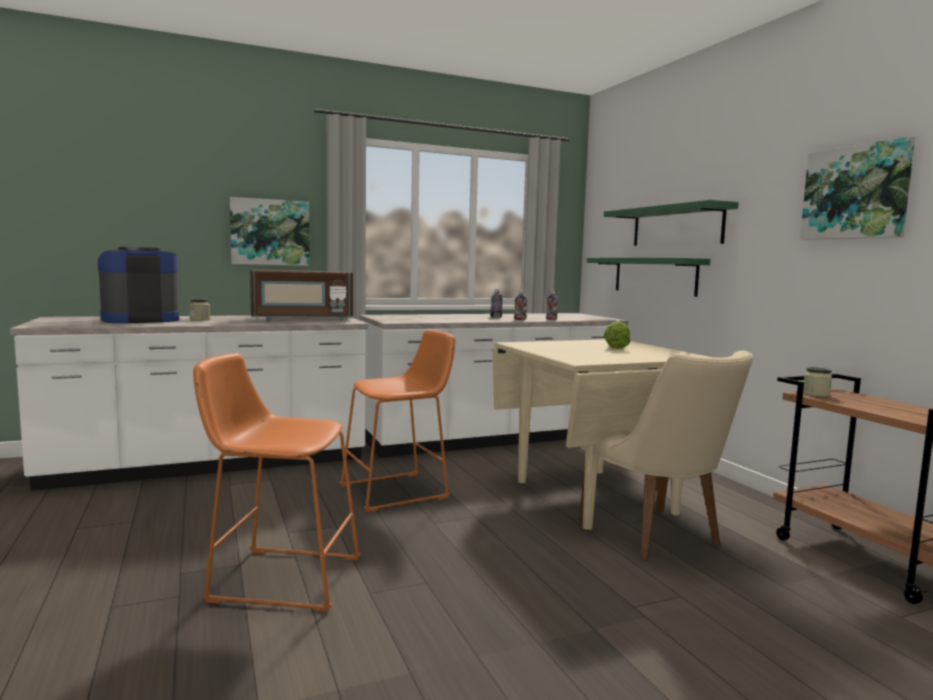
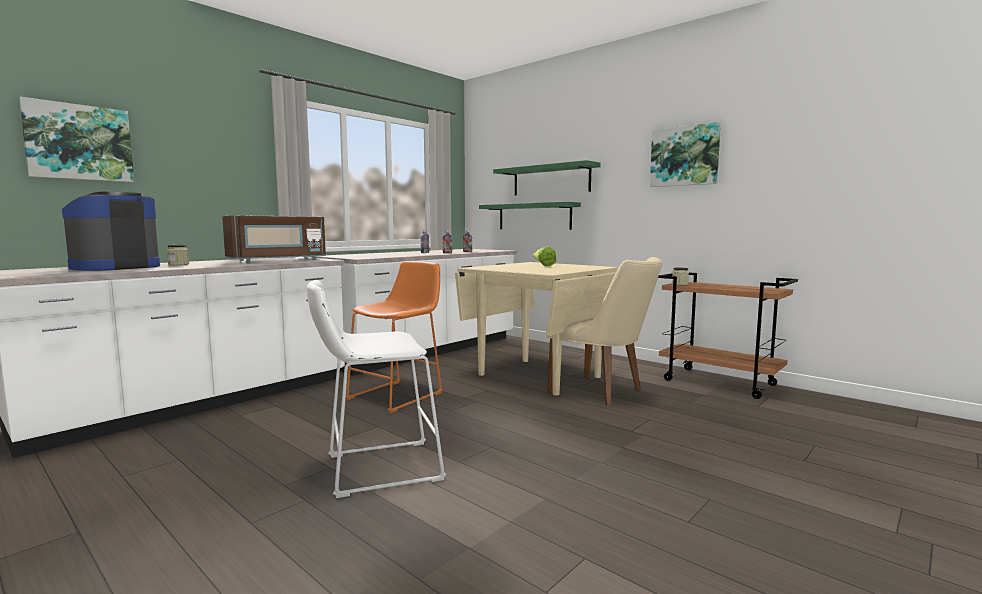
camera: 25 degrees left, 0 degrees up
(270, 232) = (221, 182): picture -> picture (79, 142)
(279, 578) = (376, 468): orange stool -> white stool

